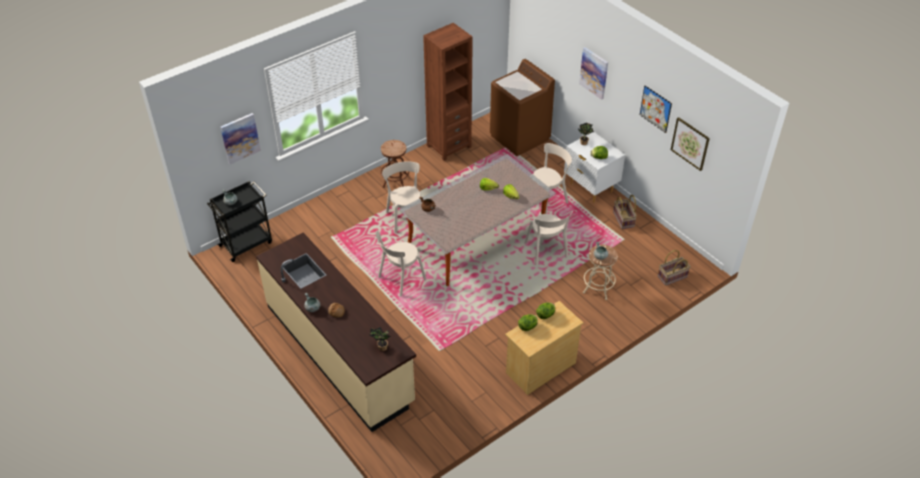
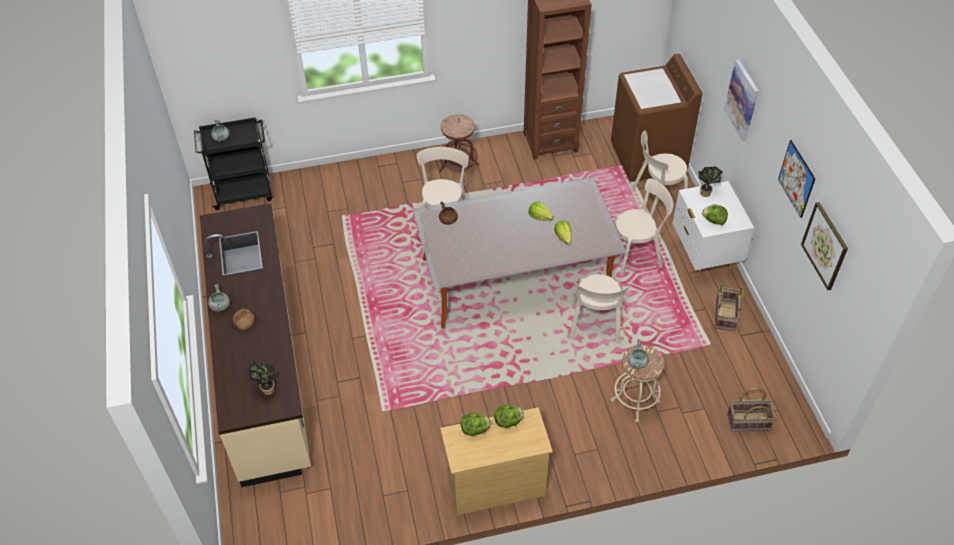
camera: 25 degrees right, 5 degrees up
(240, 138) = (244, 61): picture -> none
(400, 279) = (390, 299): beige chair -> beige chair (656, 199)

